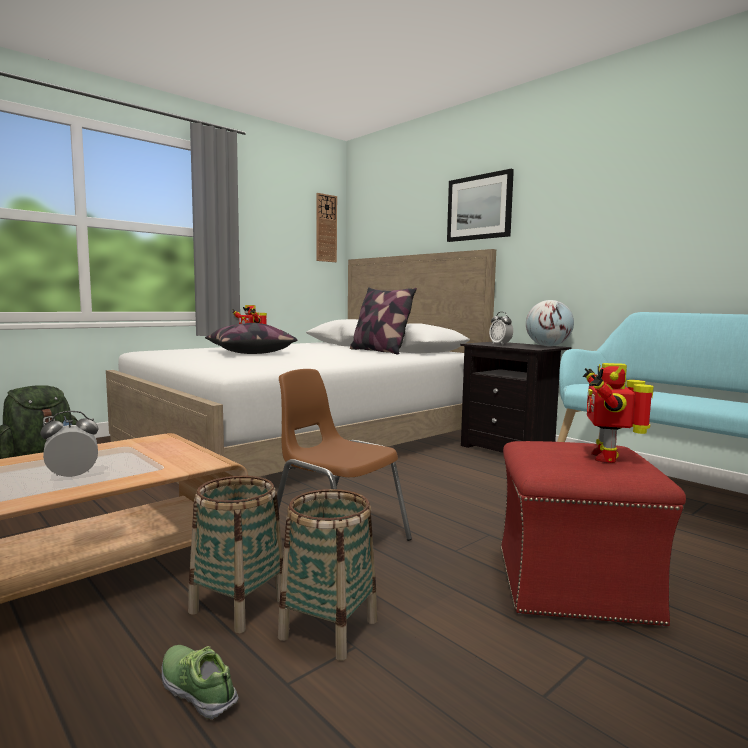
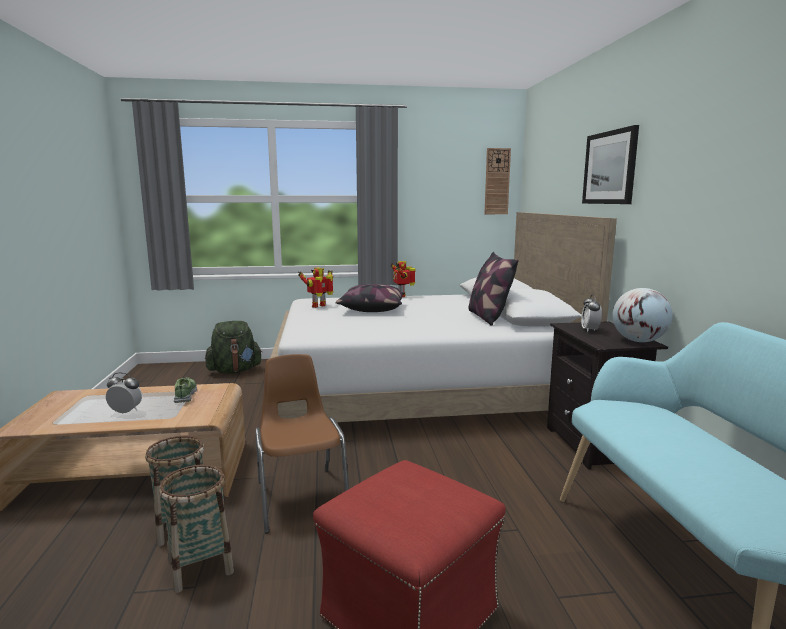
camera: 35 degrees right, 5 degrees up
(198, 688) = (98, 572): shoe -> shoe (185, 395)
(607, 457) = (420, 510): toy robot -> toy robot (319, 306)

